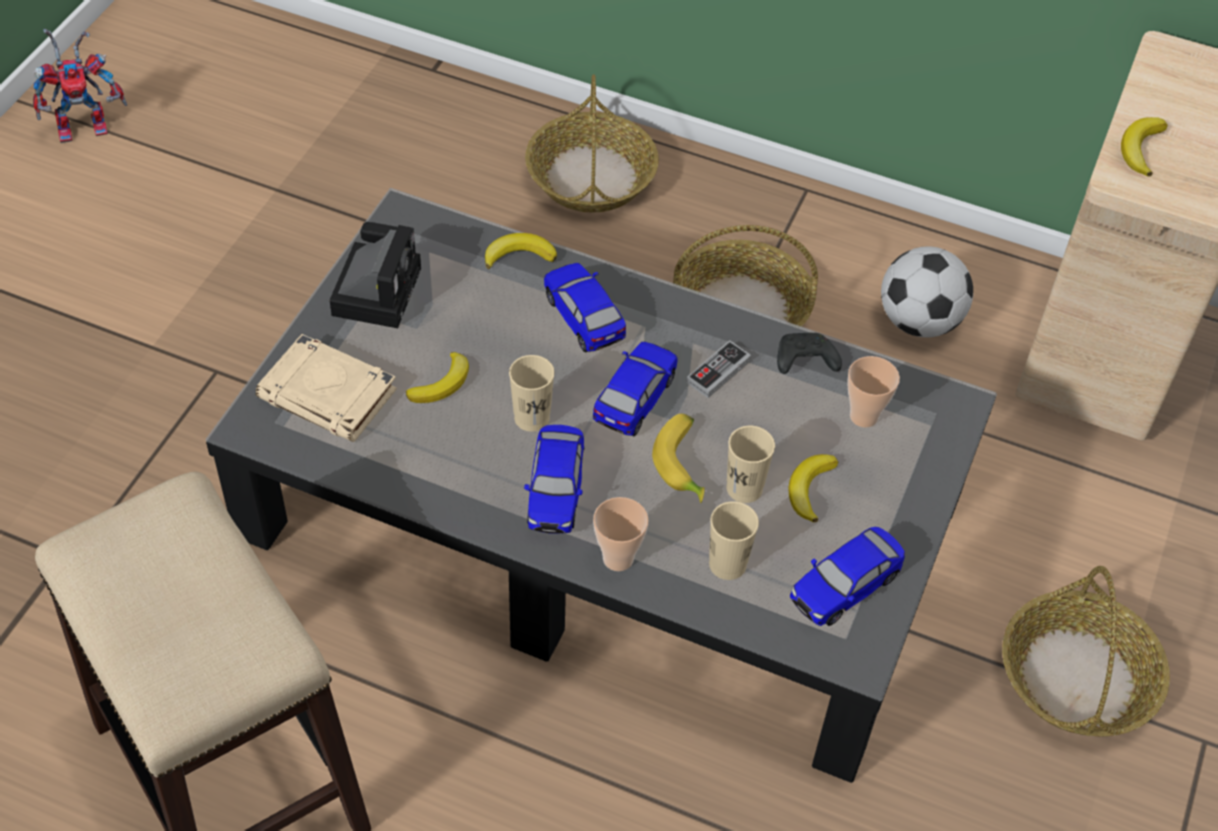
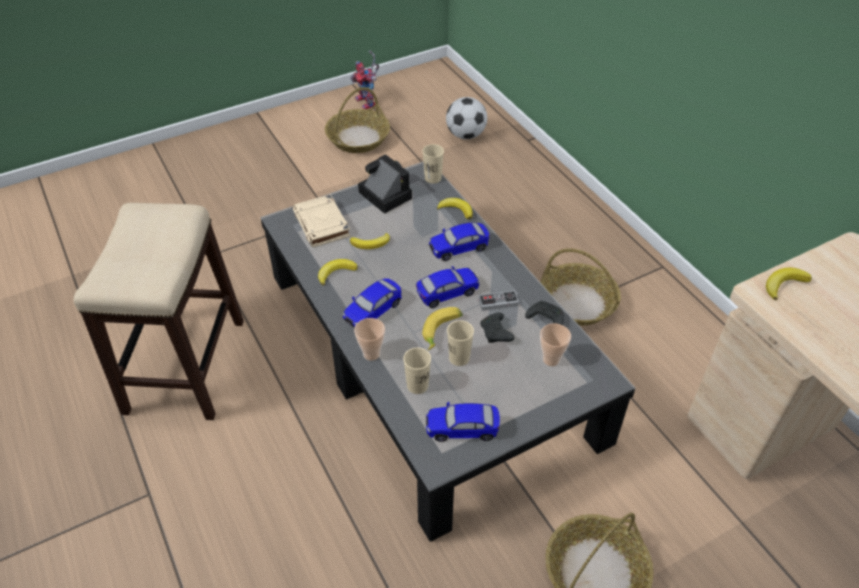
camera: 40 degrees right, 5 degrees down
(86, 125) = (368, 103): toy robot -> toy robot turned 45 degrees clockwise
(377, 288) = (383, 194): camera -> camera turned 90 degrees counterclockwise
(532, 418) = (394, 276): beige cup -> beige cup (433, 178)
(583, 318) = (458, 248): toy car -> toy car turned 120 degrees counterclockwise
(590, 176) = (558, 213): basket -> basket (358, 138)
(759, 421) = (496, 333): none -> black game controller
(809, 489) = (490, 376): banana -> banana (336, 272)
(919, 321) = (667, 354): football -> football (466, 135)

